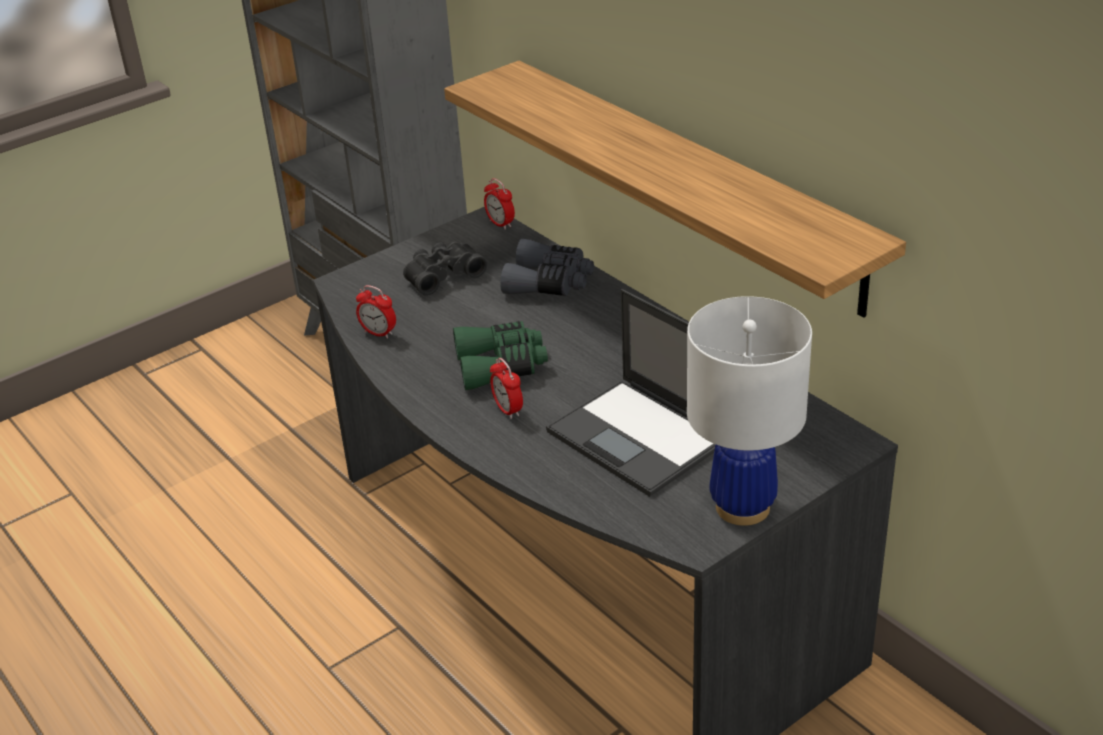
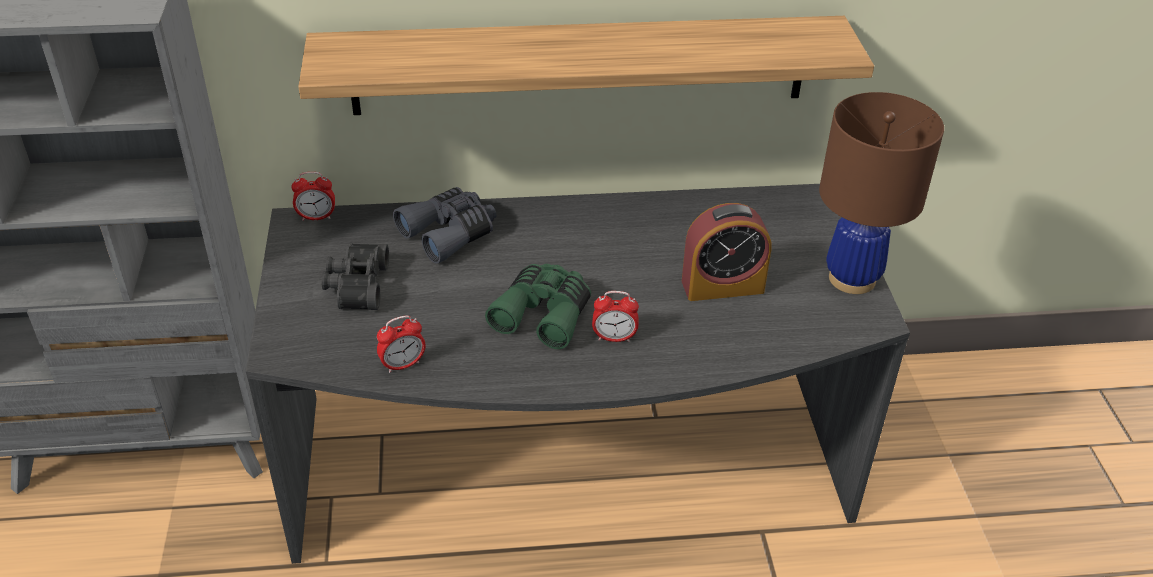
camera: 60 degrees left, 5 degrees up
(640, 437) = (722, 286): laptop -> alarm clock
(742, 507) = (851, 279): white table lamp -> brown table lamp

